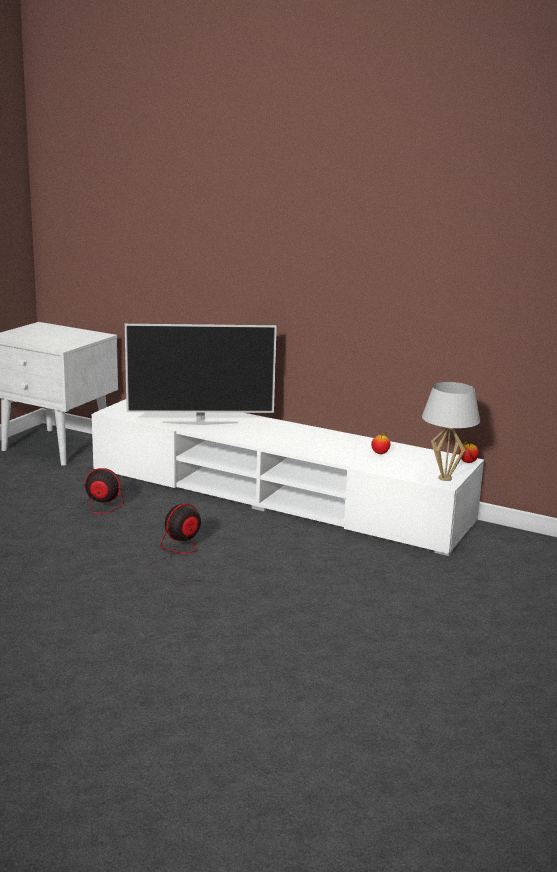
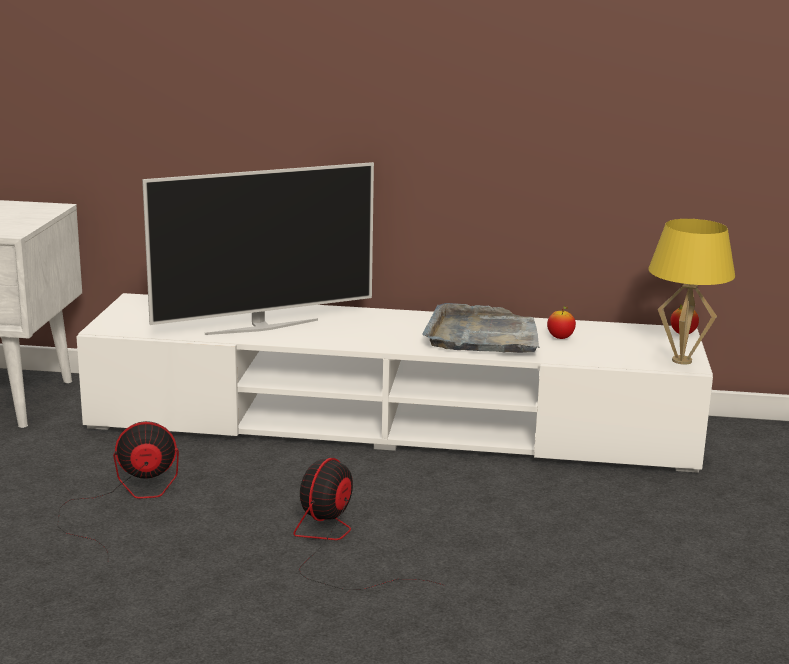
camera: 20 degrees left, 0 degrees up
(331, 445) = (483, 336): none -> grey tray
(445, 478) = (681, 361): white table lamp -> yellow table lamp

